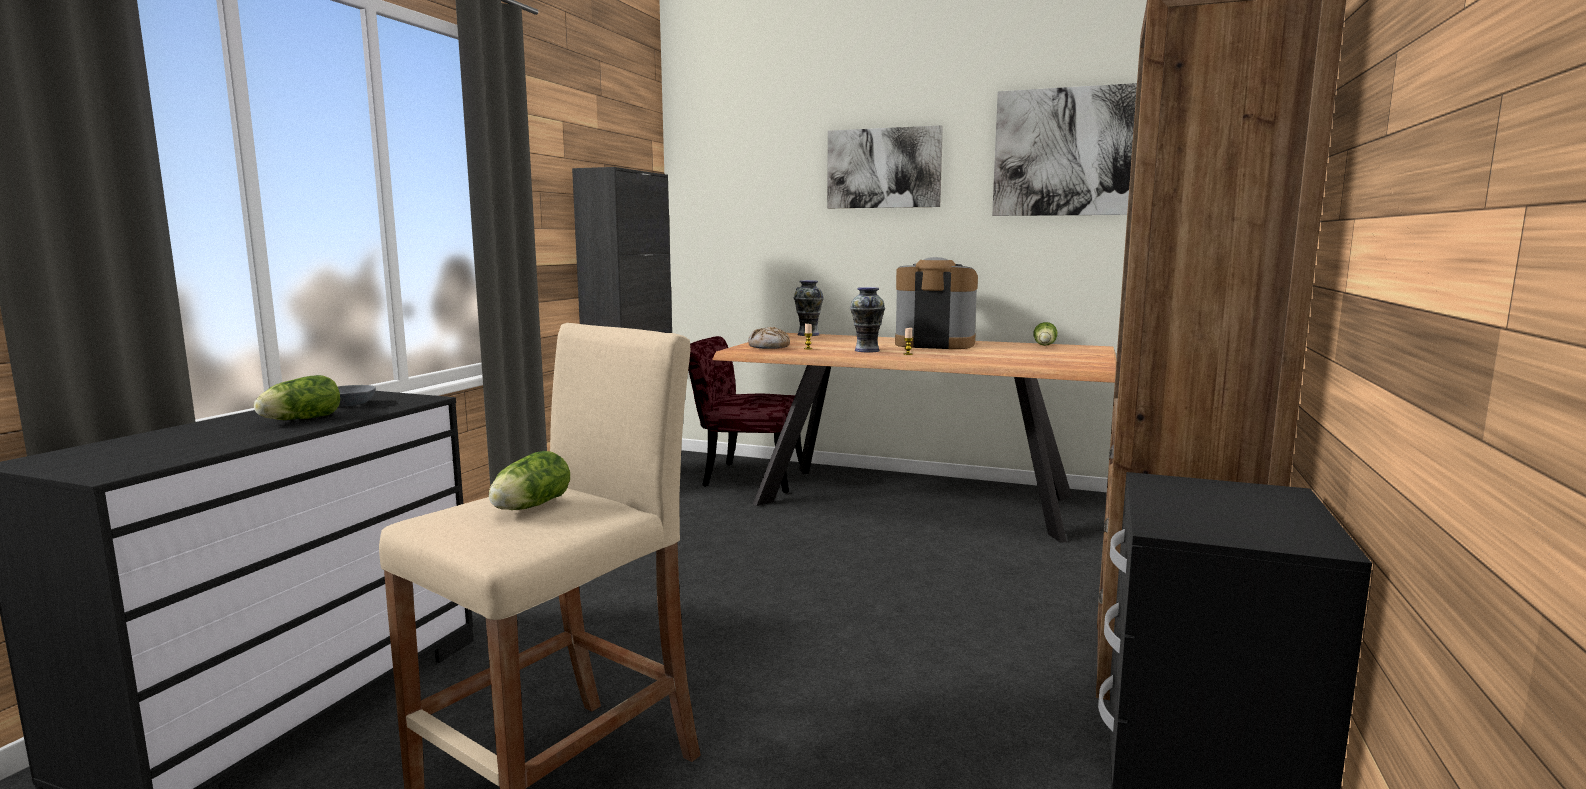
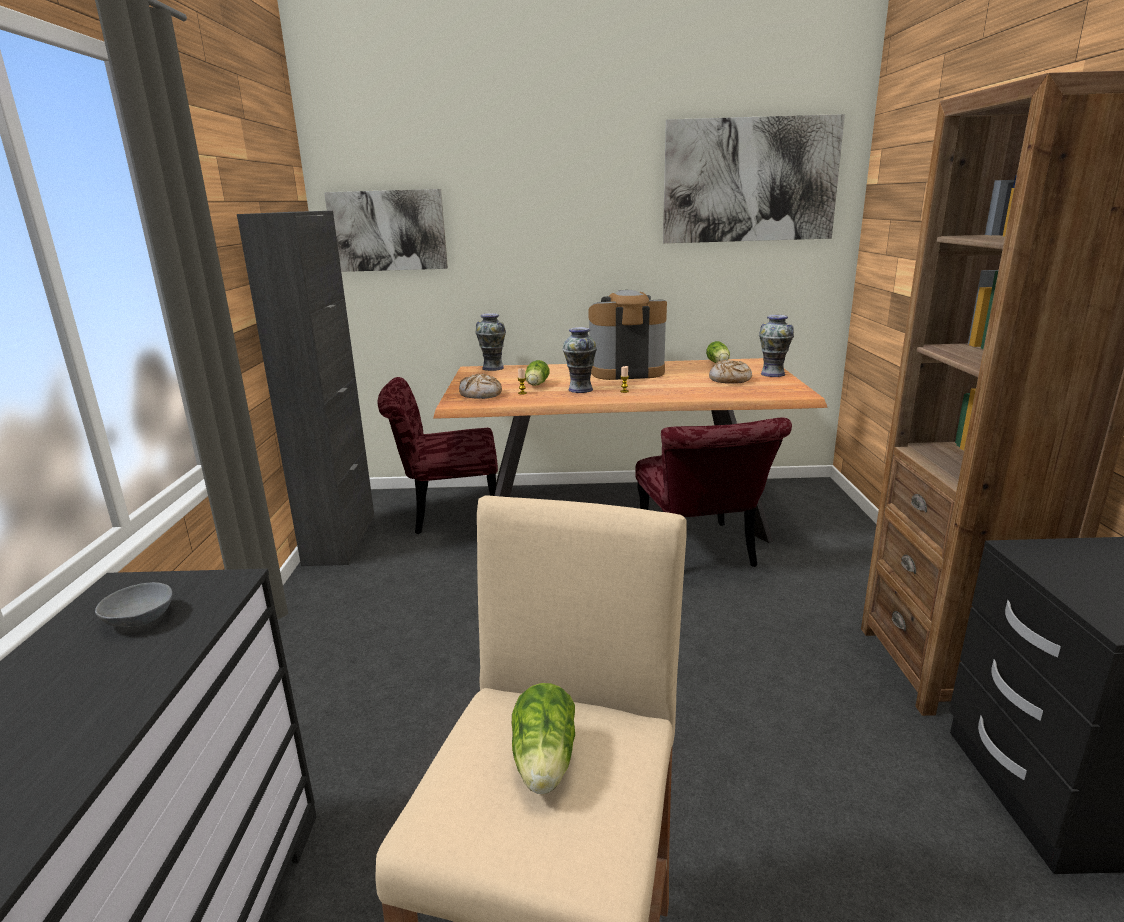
camera: 20 degrees left, 10 degrees up
(298, 420) = (101, 677): lettuce -> lettuce (536, 385)
(884, 168) = (555, 196): picture -> picture (388, 230)
(969, 541) = (699, 556): none -> red chair
(1034, 355) = (730, 380): none -> bread
(1091, 355) = (773, 374): none -> vase

